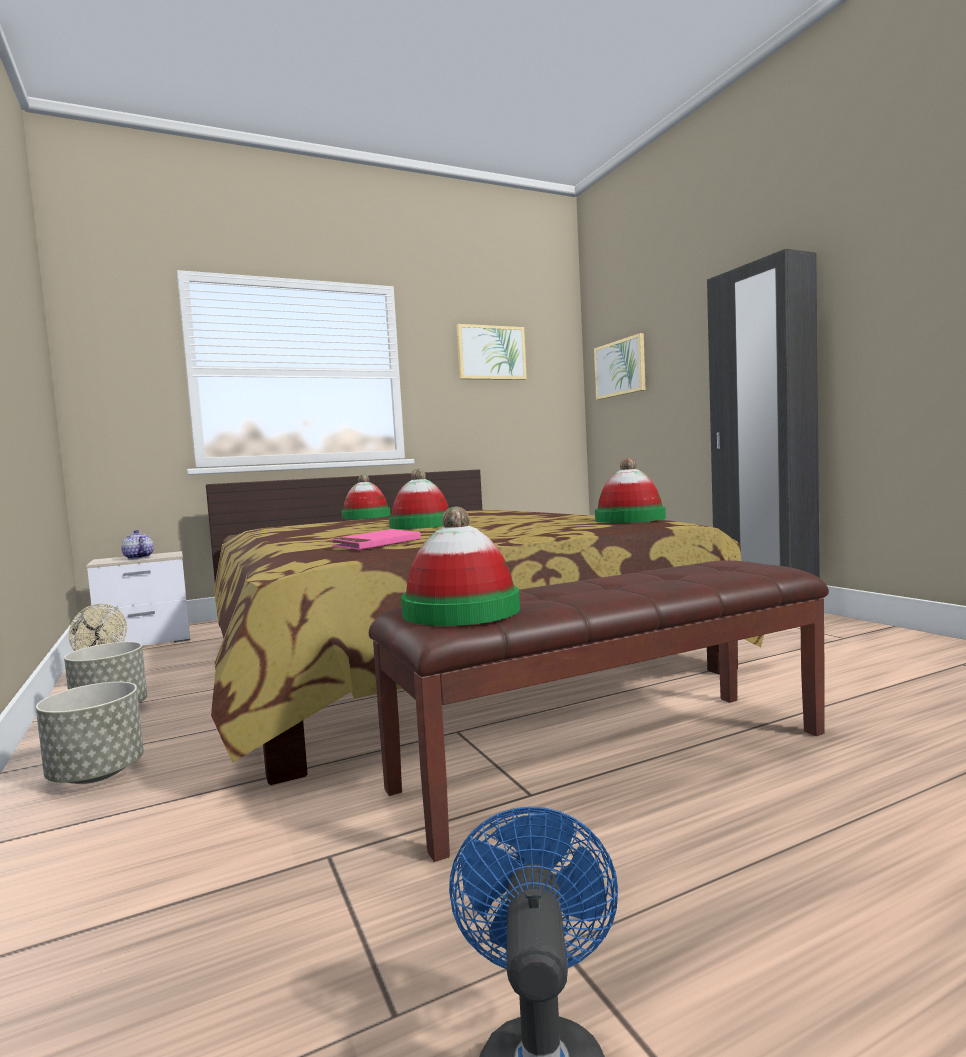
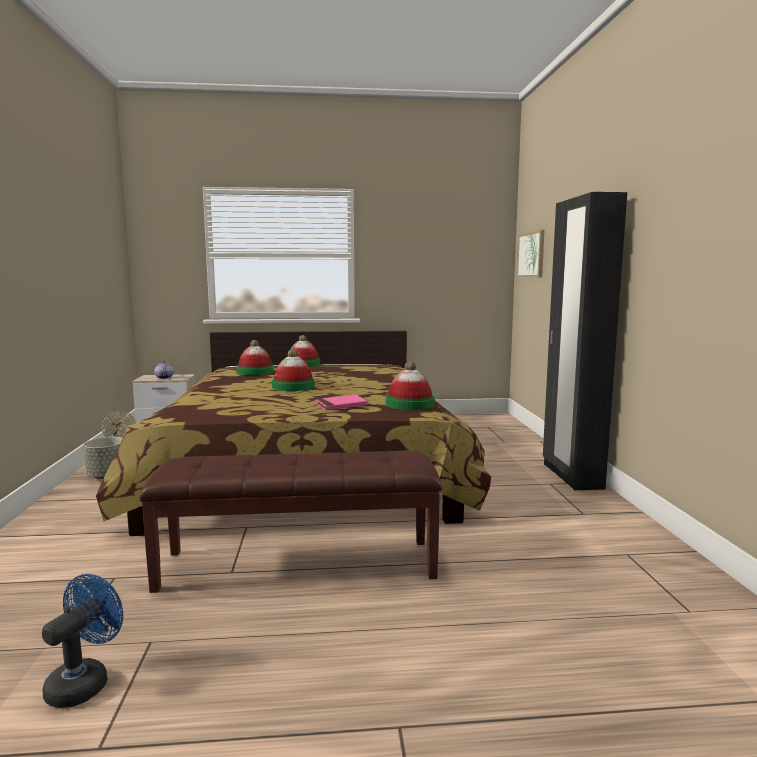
camera: 20 degrees right, 5 degrees up
(97, 774) = (70, 511): grey planter -> none
(377, 544) = (221, 407): pink book -> pink book (341, 405)
(461, 611) = (190, 467): hat -> hat (255, 372)
(491, 353) = (431, 237): picture -> none

